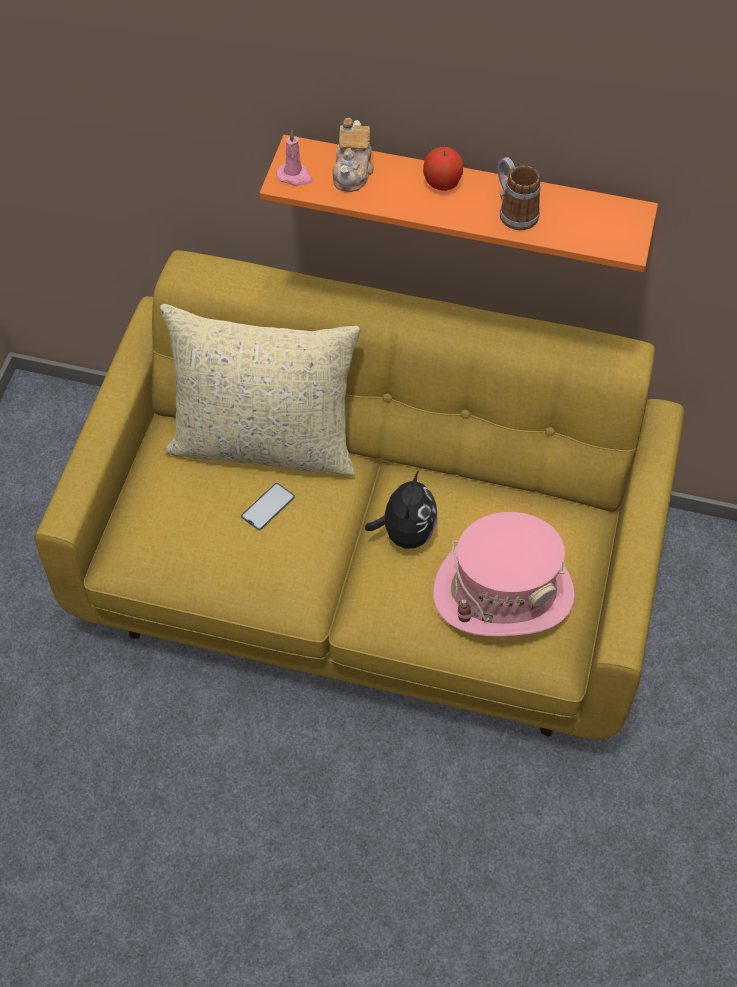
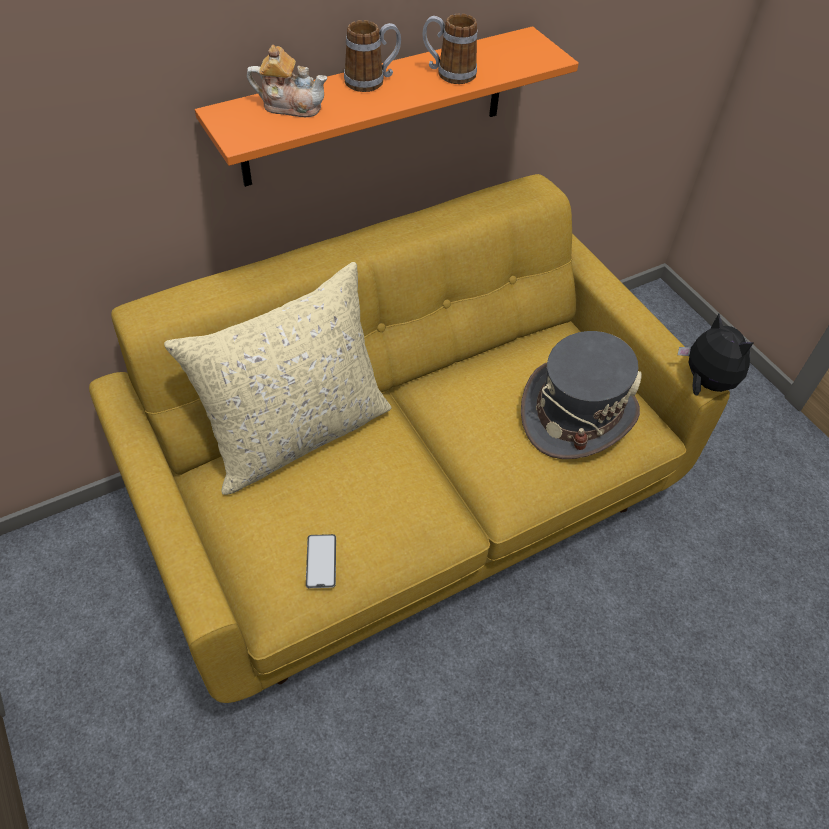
camera: 45 degrees left, 5 degrees down
(268, 507) = (353, 476): phone -> phone (321, 561)
(295, 176) = (245, 131): pink candle -> none
(353, 171) = (290, 105): teapot -> teapot turned 45 degrees counterclockwise
(405, 533) = (470, 422): plush toy -> plush toy (705, 383)
(442, 183) = (372, 81): apple -> mug
(503, 593) = (577, 413): pink hat -> grey hat

